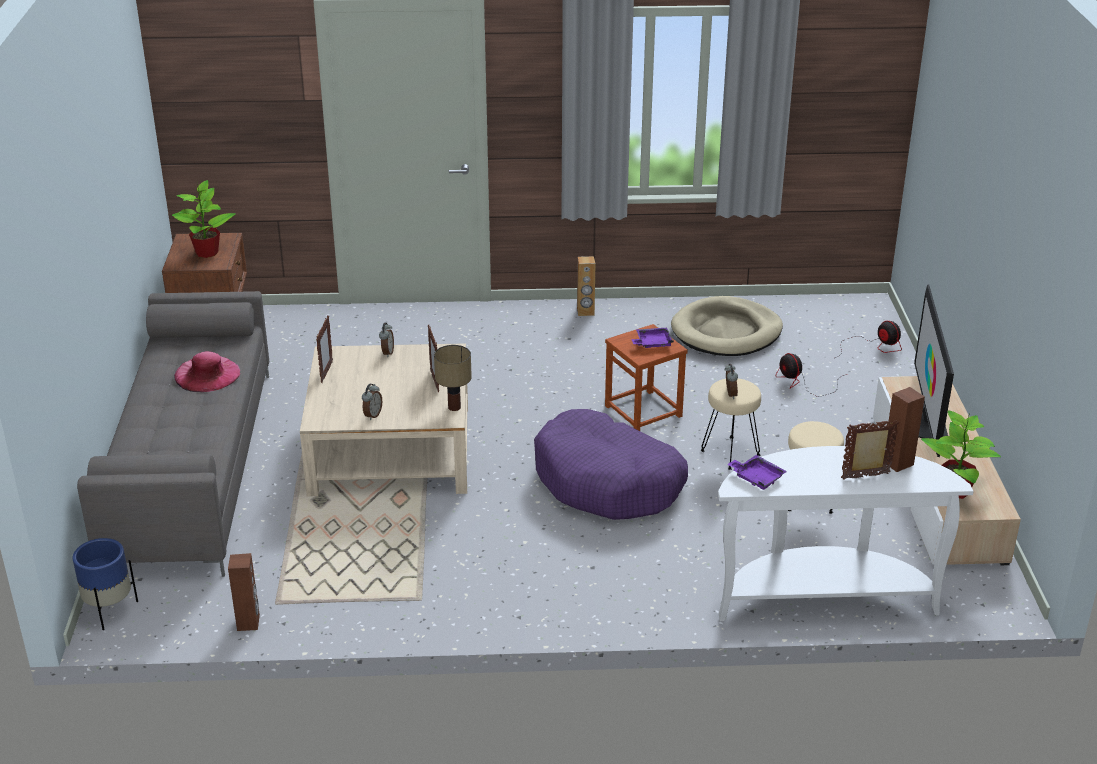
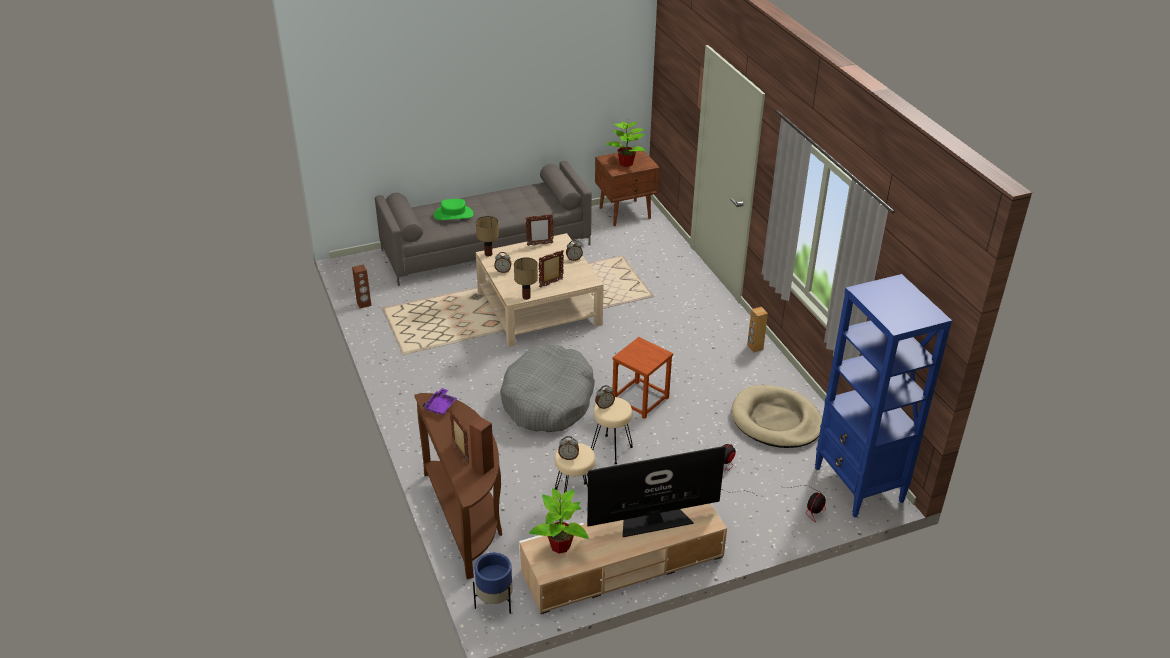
camera: 70 degrees right, 5 degrees up
(110, 610) = (359, 261): blue planter -> blue planter (495, 602)
(172, 433) = (453, 214): none -> green hat
(207, 374) = (516, 207): pink hat -> none
(317, 420) = (488, 254): none -> table lamp
(608, 482) = (548, 400): purple dog bed -> grey dog bed
(652, 343) = (645, 357): purple tray -> none
(820, 439) = (568, 457): none -> alarm clock
(824, 596) = (466, 519): white console table -> brown console table
(851, 312) = (858, 485): none -> blue bookcase

